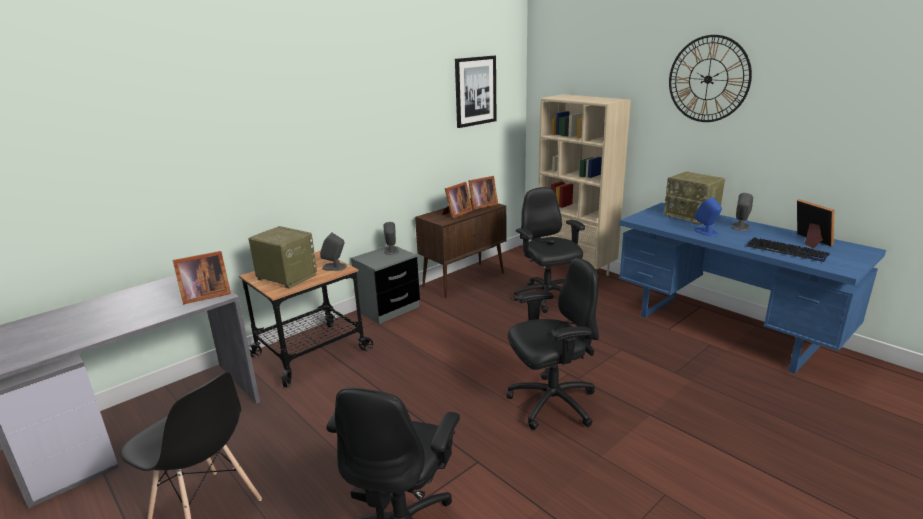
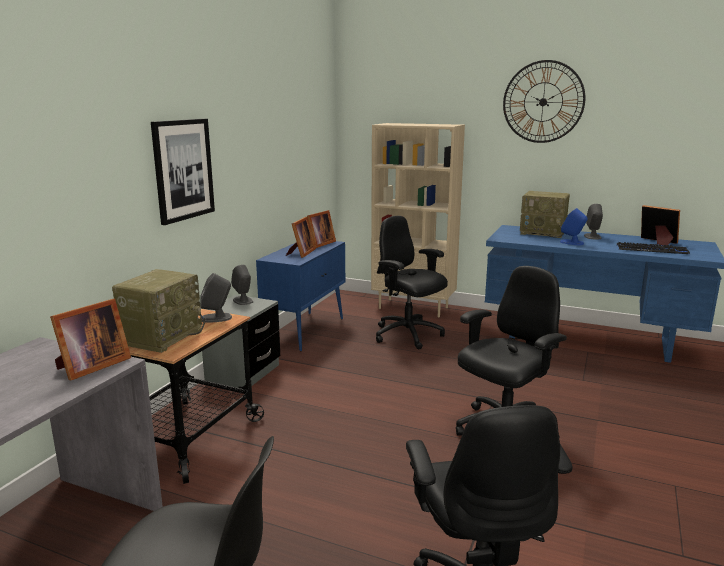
camera: 25 degrees left, 5 degrees down
(285, 277) = (162, 336): radio -> radio turned 105 degrees clockwise
(464, 279) = (305, 330): brown cabinet -> blue cabinet
(475, 91) = (300, 118): picture -> picture (183, 170)

